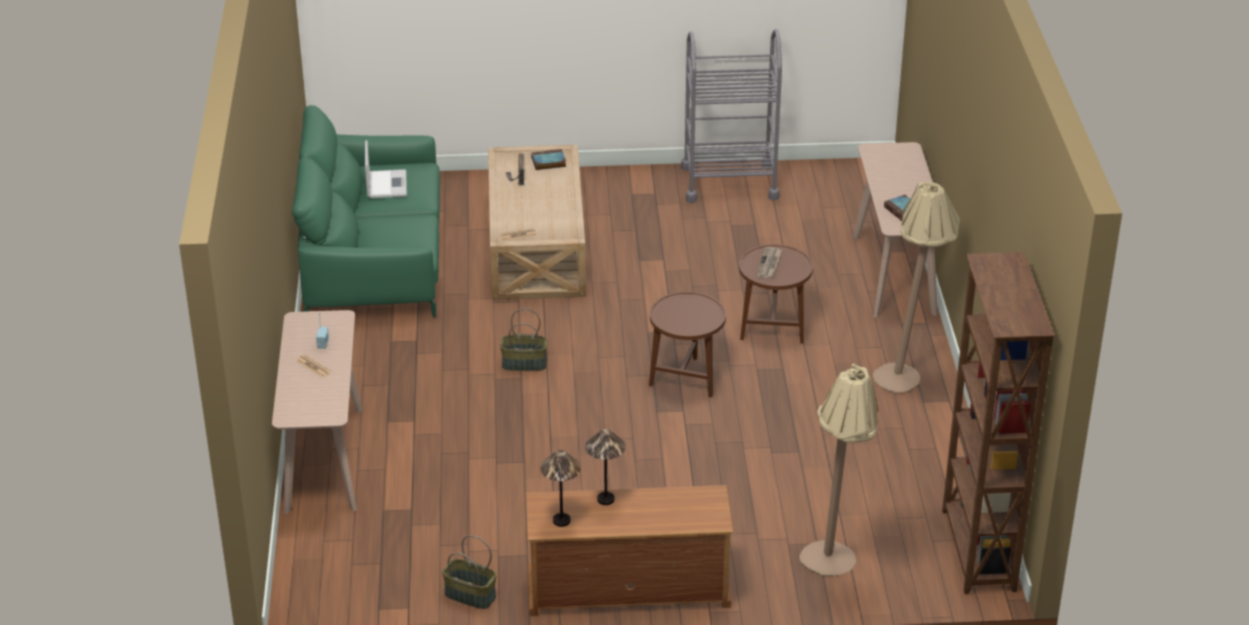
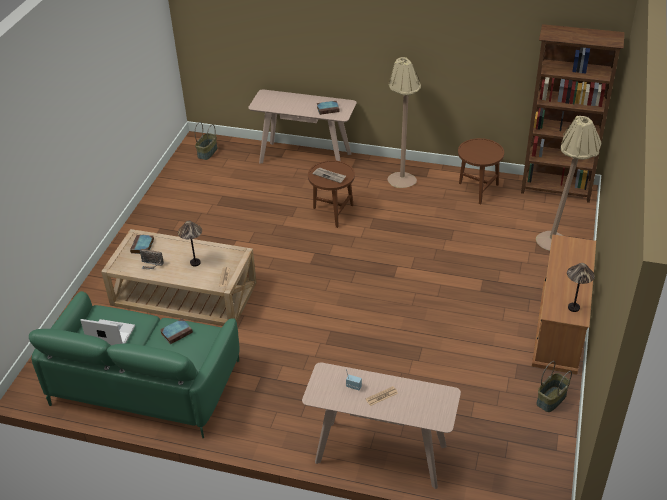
camera: 70 degrees left, 5 degrees up
(406, 227) = (177, 332): none -> book
(523, 364) = (316, 326): basket -> basket (207, 153)
(606, 499) = (556, 284): table lamp -> table lamp (195, 263)
(686, 378) = (365, 257): brown side table -> brown side table (477, 190)
(729, 182) = (170, 195): grey cart -> none

